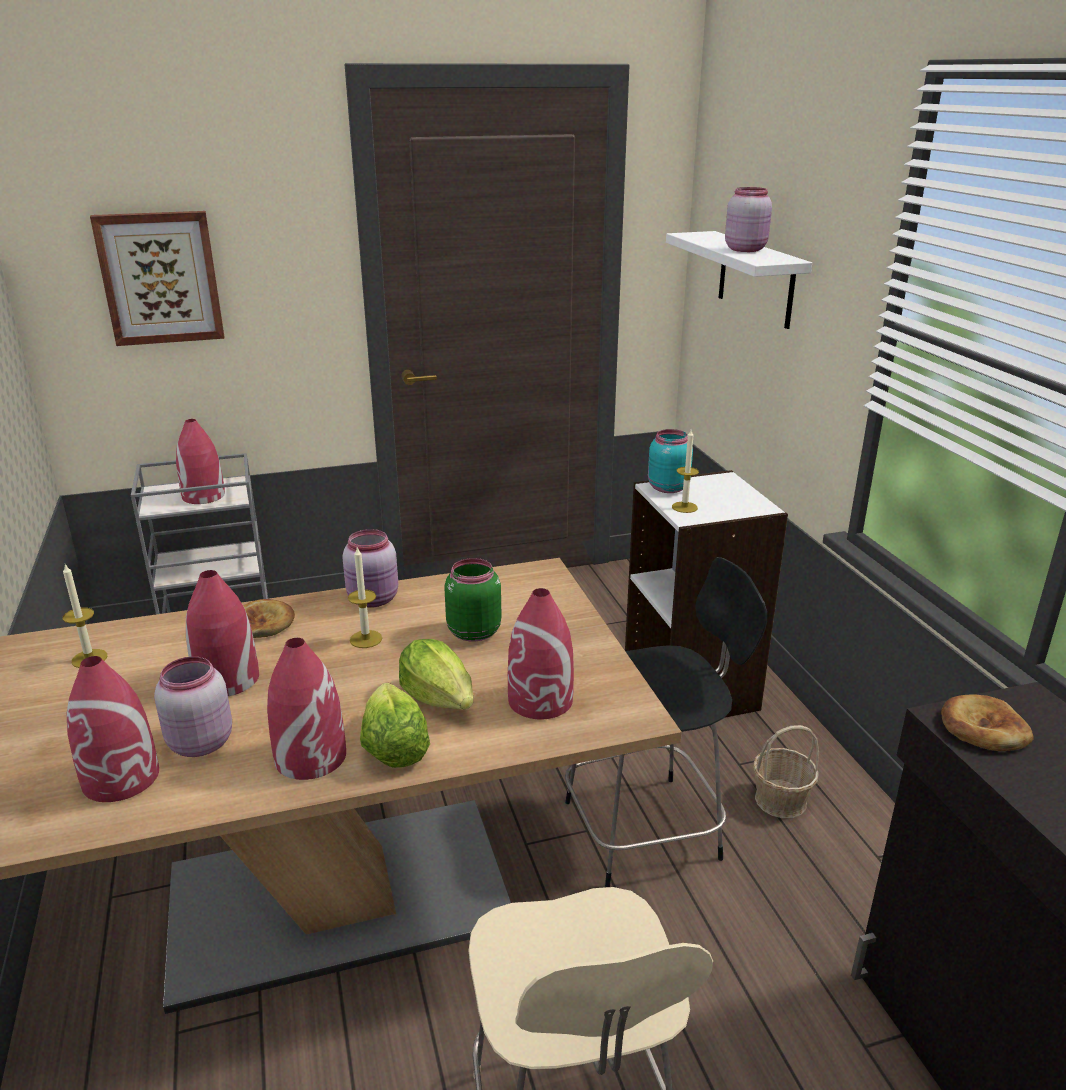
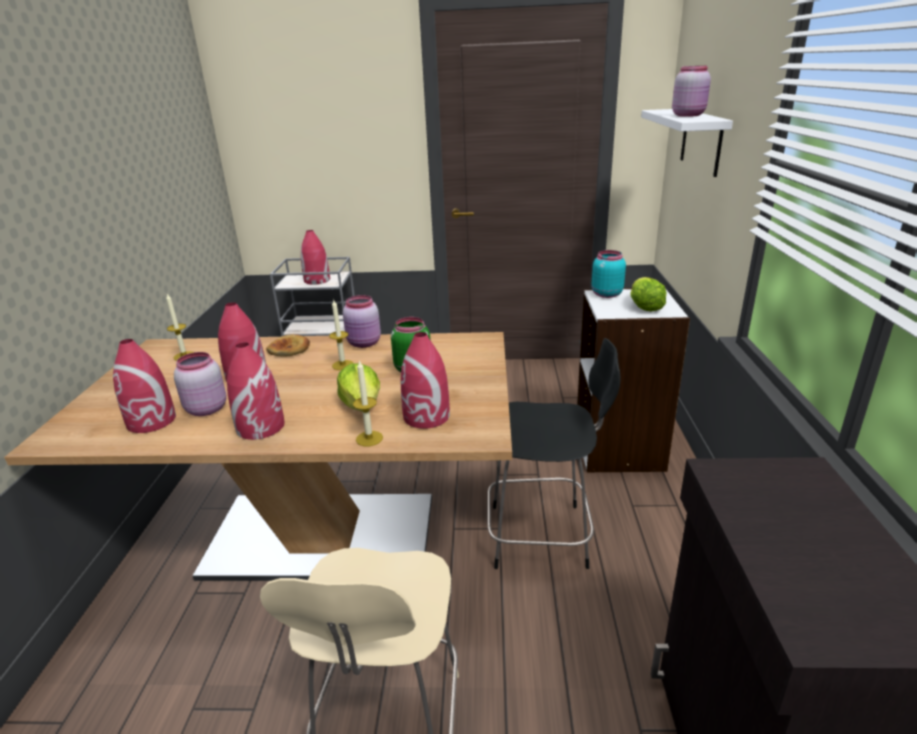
camera: 20 degrees right, 0 degrees up
(160, 278) = (302, 140): picture -> none
(393, 746) = (313, 429): lettuce -> lettuce (644, 306)
(684, 507) = (610, 307): candle -> candle (369, 438)
(780, 800) = (653, 536): basket -> none
(982, 728) = (745, 483): bread -> none

